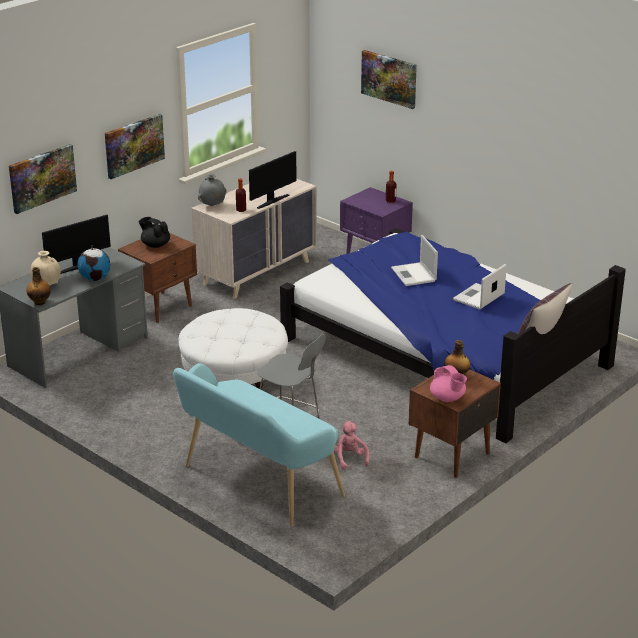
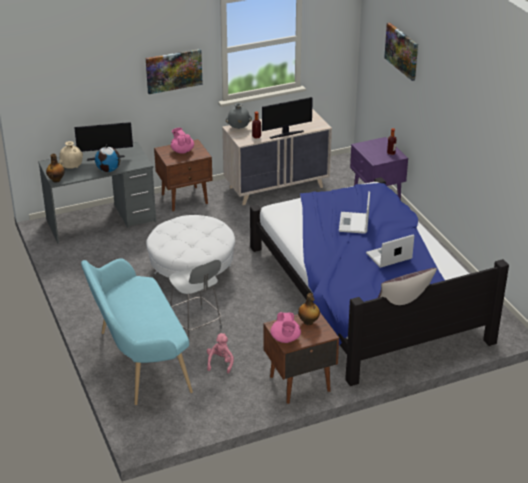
camera: 25 degrees right, 5 degrees up
(42, 178) = (85, 85): picture -> none
(155, 245) = (182, 151): black teapot -> pink teapot

